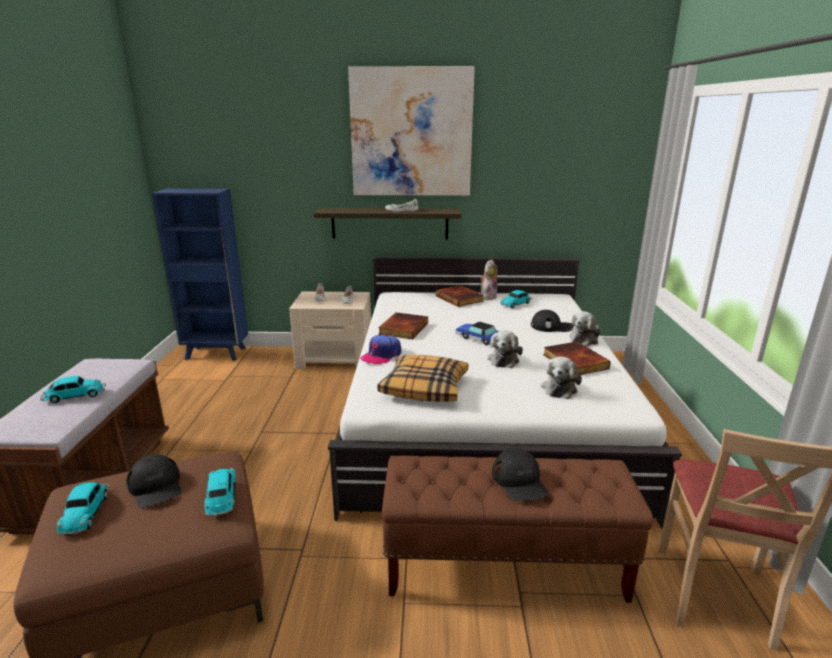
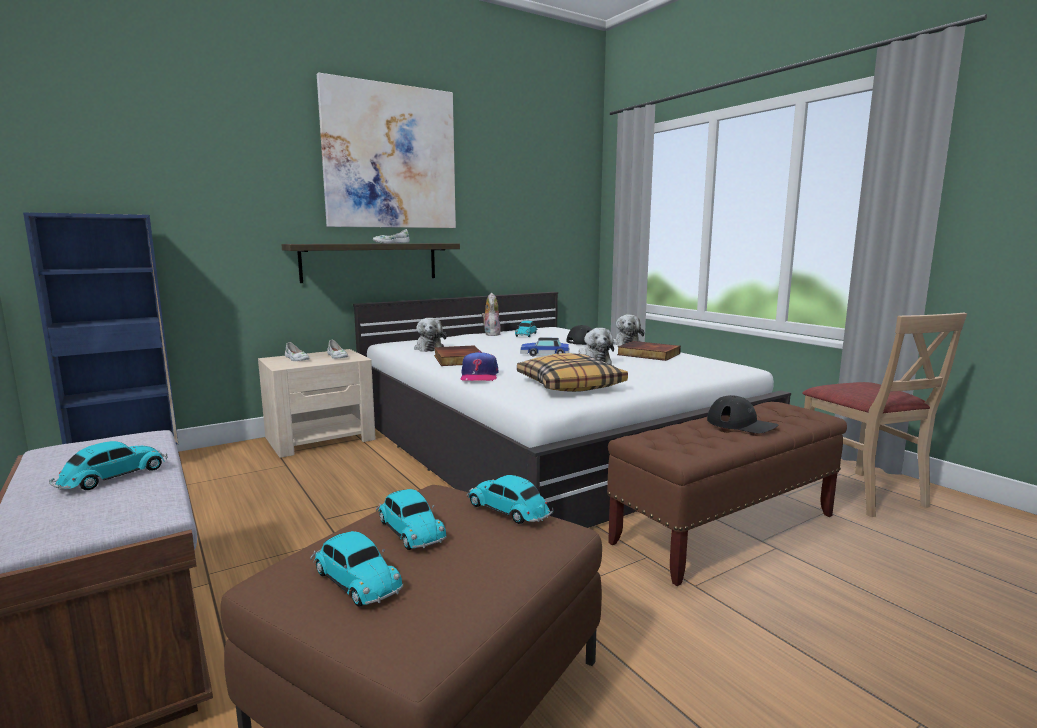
camera: 35 degrees left, 10 degrees down
(156, 487) = (409, 529): black cap -> toy car
(460, 298) = (467, 337): book -> none
(559, 388) = (671, 367): plush toy -> plush toy (429, 348)

